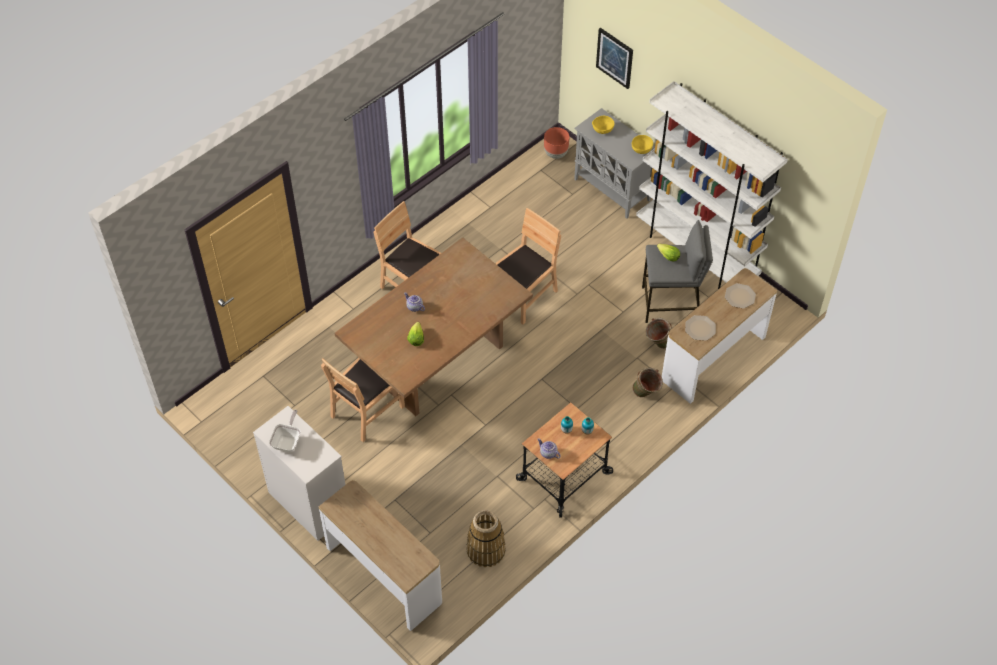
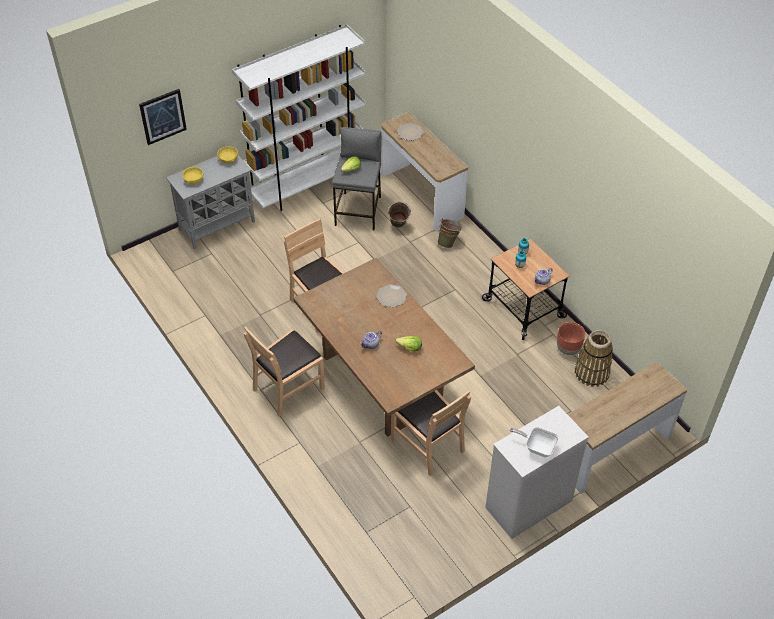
camera: 80 degrees left, 5 degrees down
(555, 153) = (156, 257): brown planter -> brown planter (568, 349)
(700, 328) = (437, 160): plate -> plate (391, 296)

